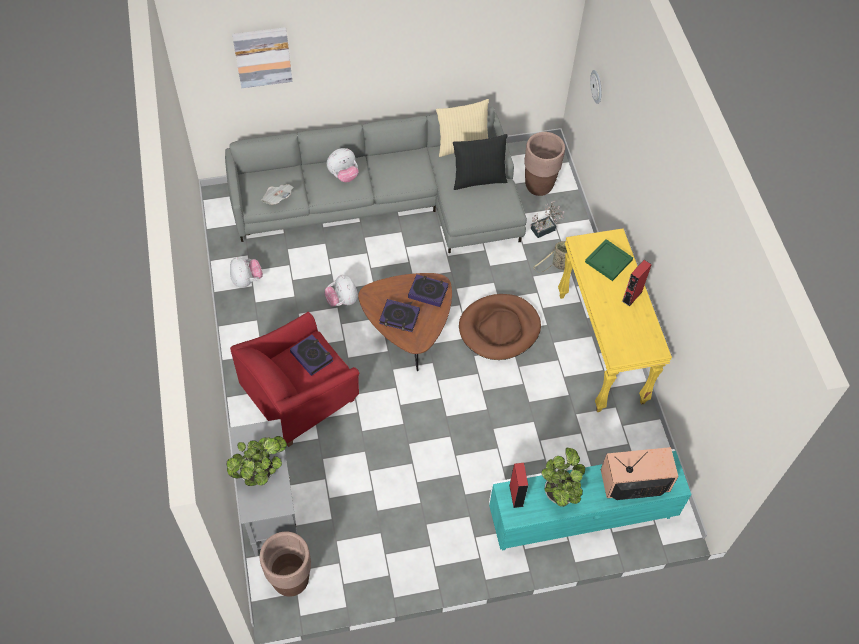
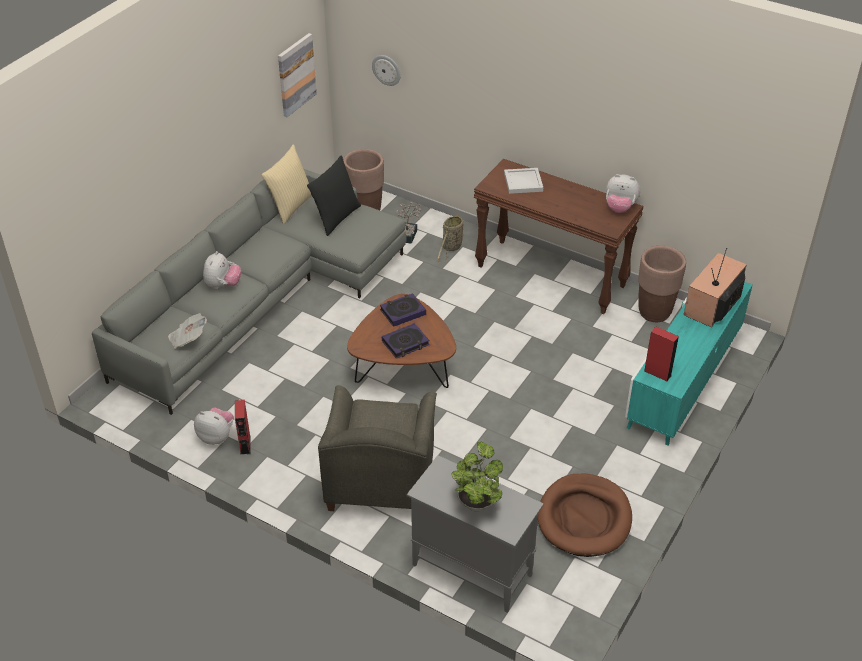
camera: 45 degrees left, 15 degrees down
(262, 57) = (103, 190): picture -> picture (296, 74)
(290, 580) = (558, 602): brown planter -> brown planter (654, 312)
(300, 396) = (381, 477): red armchair -> grey armchair
(312, 356) = (379, 416): book -> none
(342, 300) = (320, 389): plush toy -> plush toy (620, 208)
(499, 329) = (466, 316): brown dog bed -> brown dog bed (584, 518)
(560, 491) = (679, 347): potted plant -> none
(601, 348) = (551, 276): yellow console table -> brown console table
(608, 262) = (524, 182): green tray -> white tray
(632, 296) = (568, 191): red speaker -> red speaker (245, 445)

